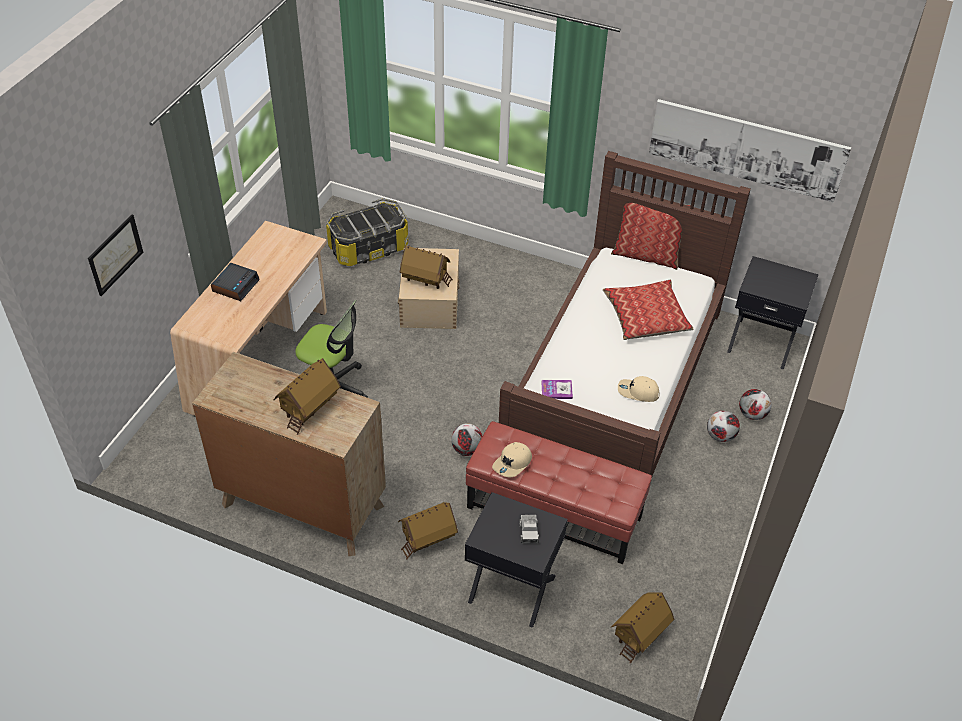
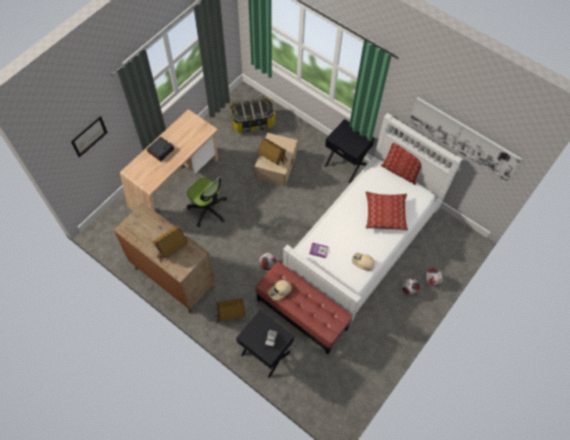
camera: 15 degrees right, 15 degrees up
(615, 379) = (363, 239): brown bed -> white bed
(639, 635) = (322, 397): toy house -> none
(761, 342) = (455, 234): black nightstand -> black nightstand (346, 164)

